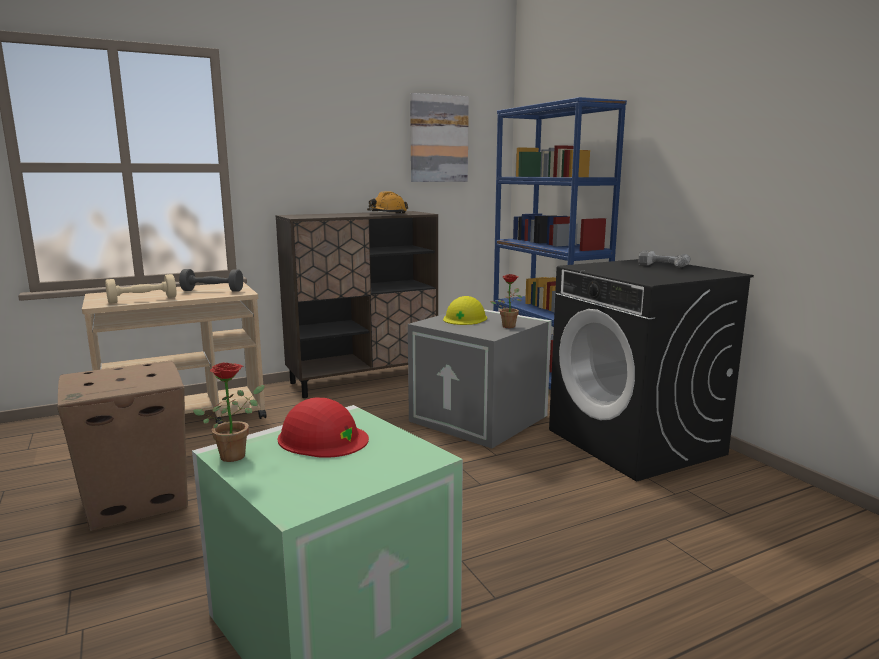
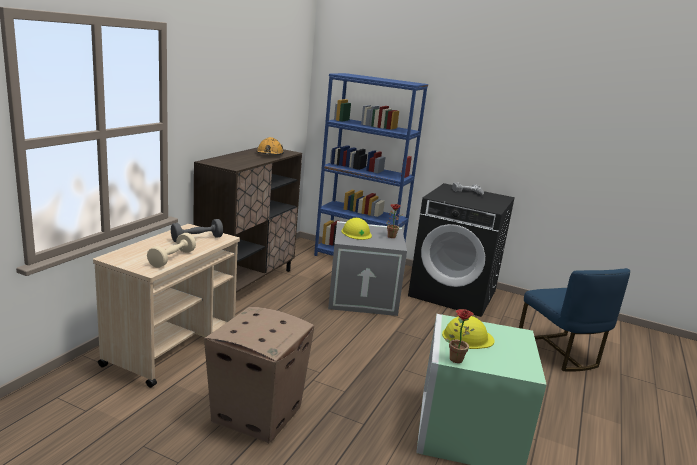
camera: 40 degrees left, 5 degrees up
(322, 438) = (467, 337): red hard hat -> yellow hard hat
(438, 139) = (278, 88): picture -> none
(724, 575) = (560, 352): none -> blue chair

